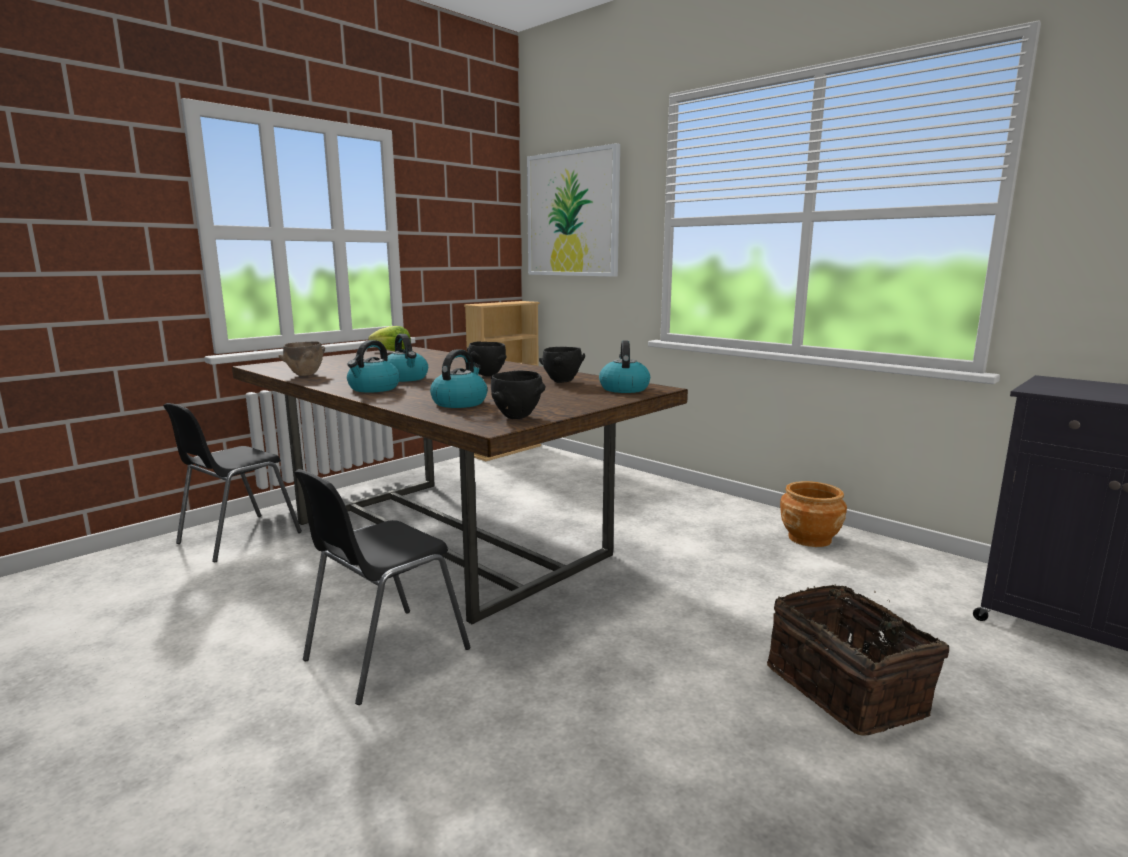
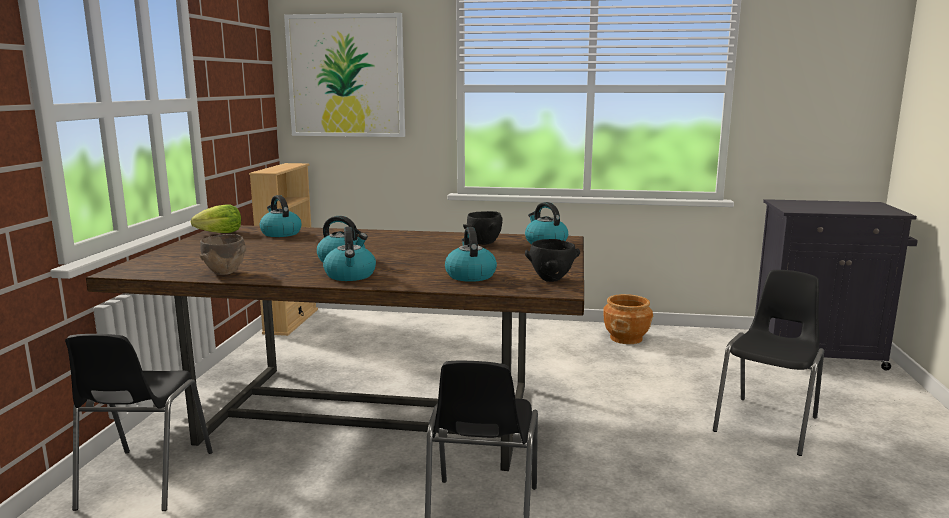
camera: 35 degrees left, 0 degrees up
(430, 356) = (280, 233): none -> kettle
(488, 375) = (405, 246): black bowl -> none
(848, 689) = (768, 424): basket -> black chair

